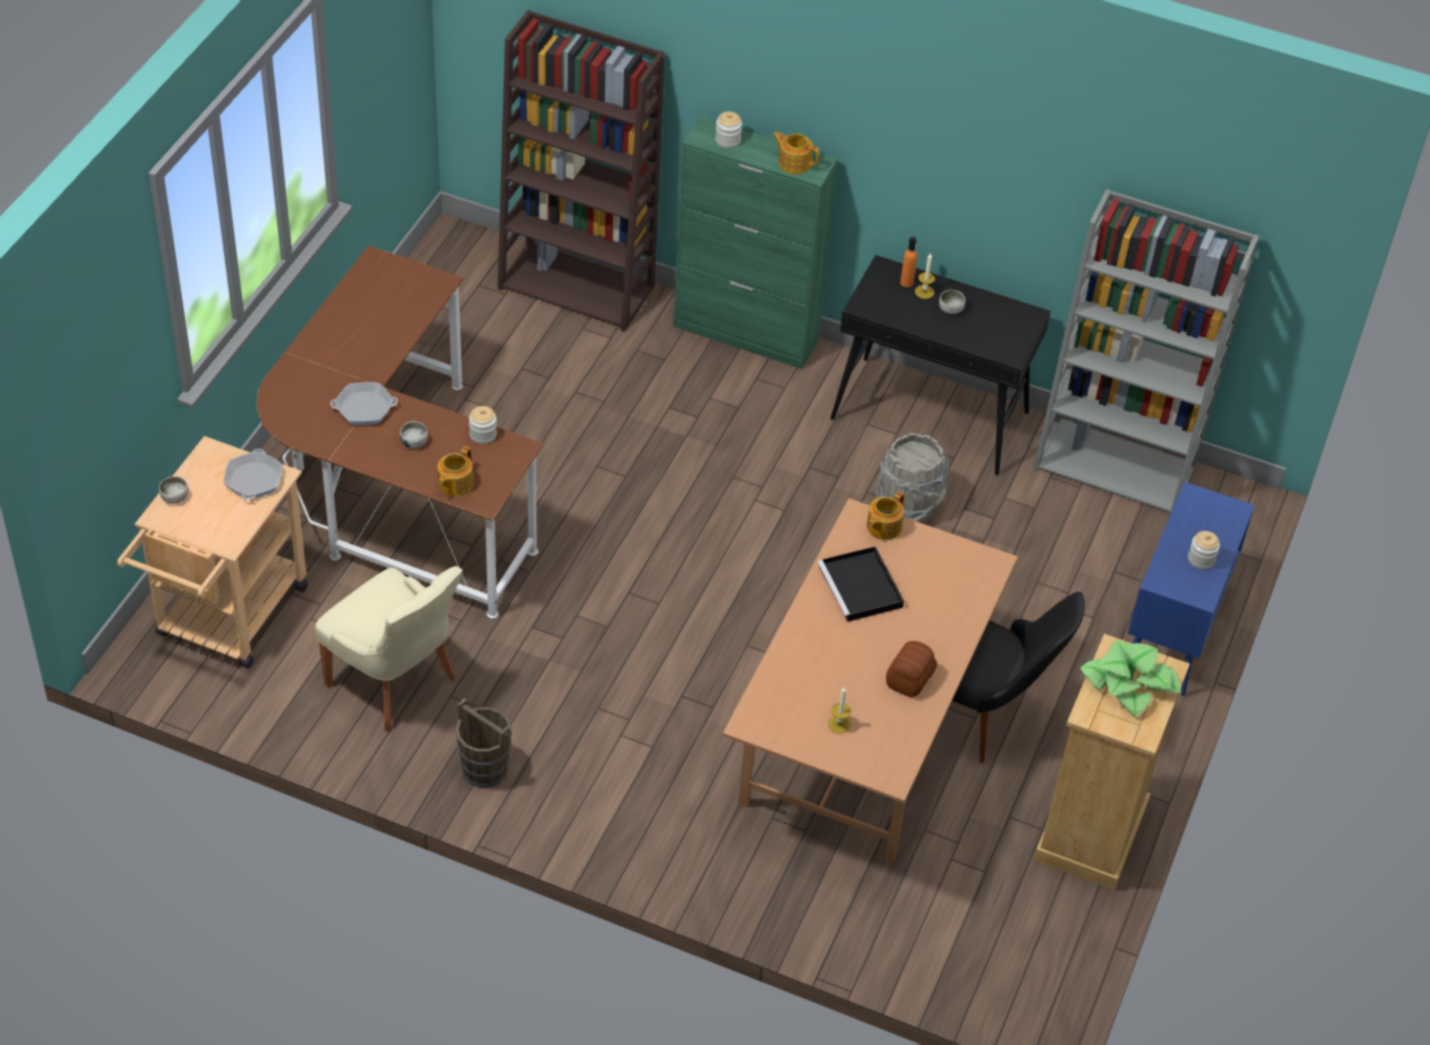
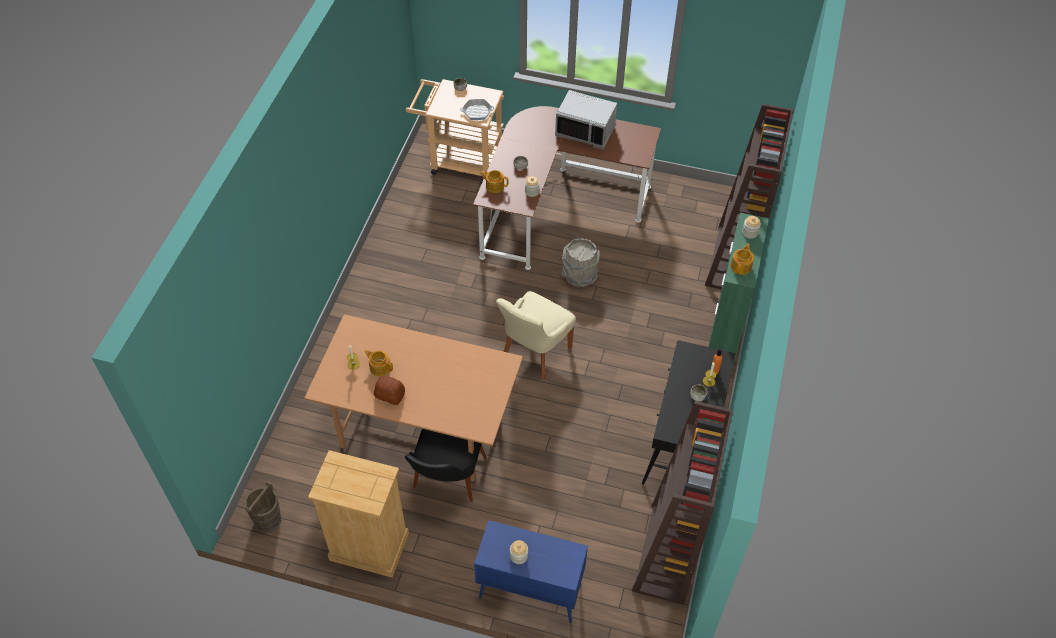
camera: 85 degrees right, 5 degrees up
(347, 341) = (585, 131): none -> grey microwave
(364, 408) = (540, 145): frying pan -> none
(395, 684) = (431, 227): beige chair -> beige chair (534, 352)
(485, 769) = (383, 268): brown bucket -> brown bucket (267, 519)
(861, 588) = (453, 367): black tray -> none
(883, 527) = (502, 374): teapot -> teapot (380, 367)
(908, 504) = (605, 437): grey bucket -> grey bucket (579, 276)
(1116, 467) = (668, 554): grey bookcase -> brown bookcase
(1129, 683) = (360, 482): potted plant -> none

